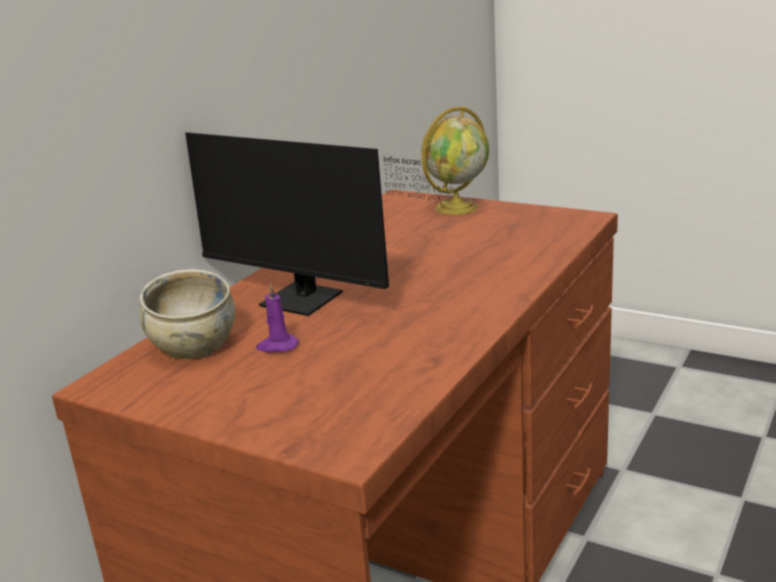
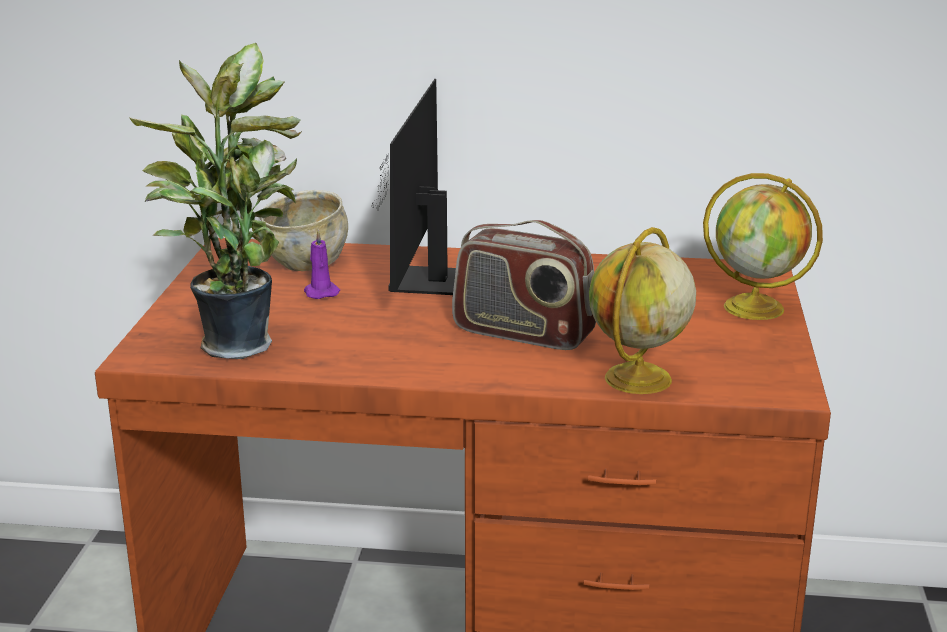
camera: 65 degrees right, 0 degrees up
(358, 396) = (236, 342): none -> potted plant
(440, 276) = (523, 333): none -> radio
(545, 252) = (637, 380): none -> globe

